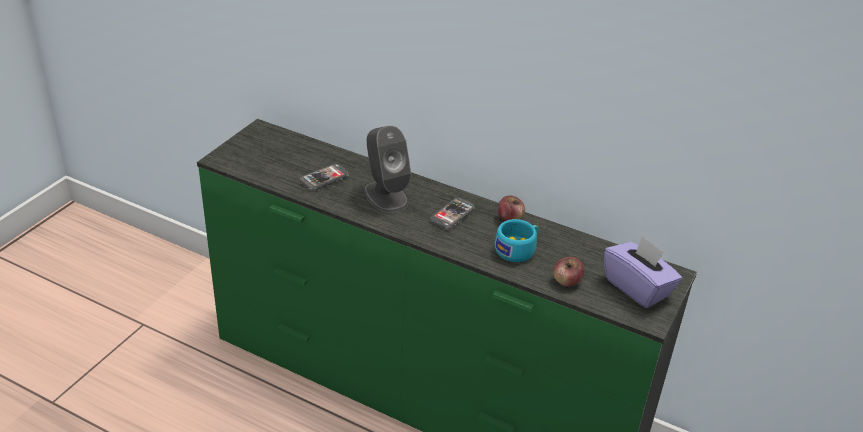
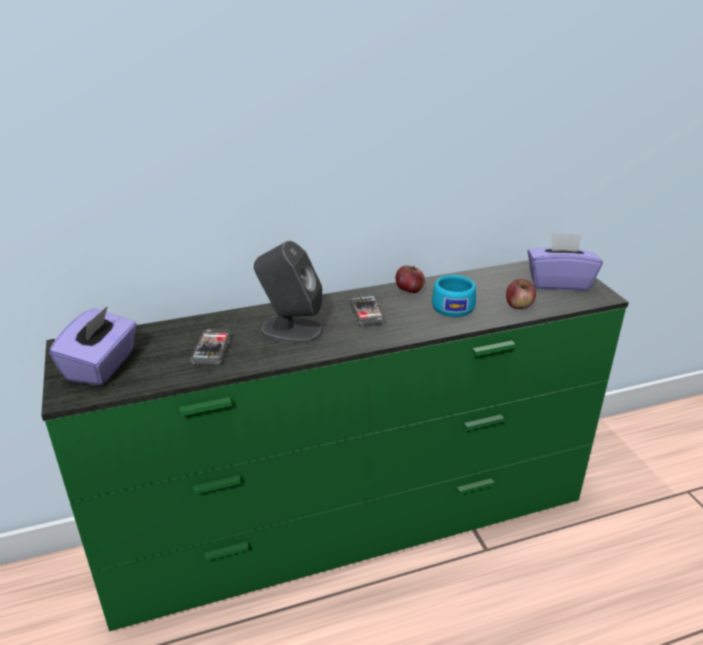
camera: 45 degrees left, 5 degrees down
(258, 152) = (102, 366): none -> purple tissue box

